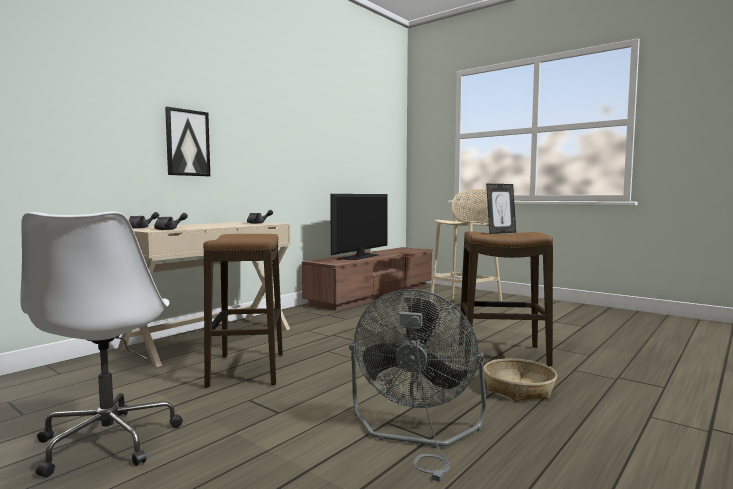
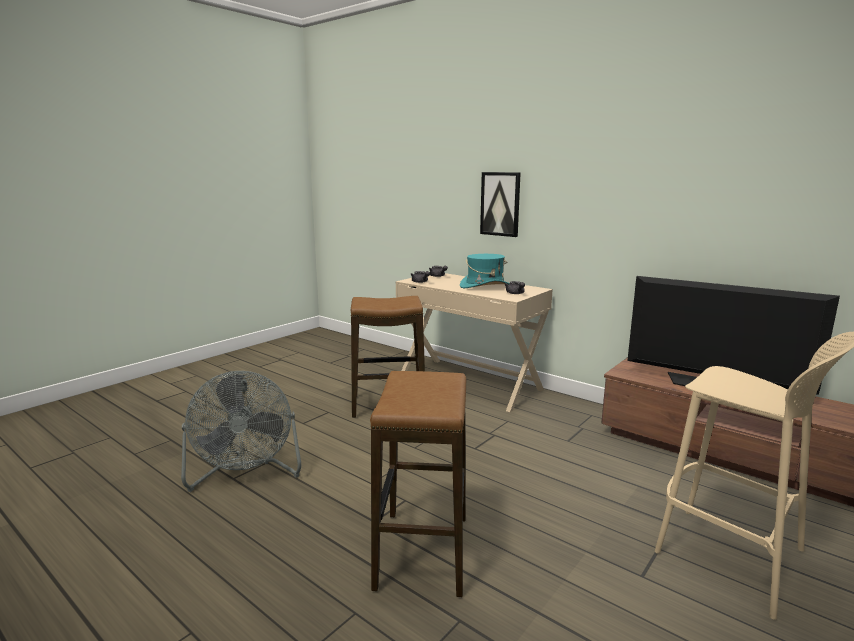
camera: 90 degrees right, 10 degrees up
(107, 444) = (284, 386): white office chair -> none
(217, 224) = (485, 286): none -> turquoise hat
(416, 434) = (242, 473): grey fan -> grey fan turned 60 degrees clockwise
(500, 233) = (432, 389): picture frame -> none
(518, 388) = (306, 542): basket -> none

